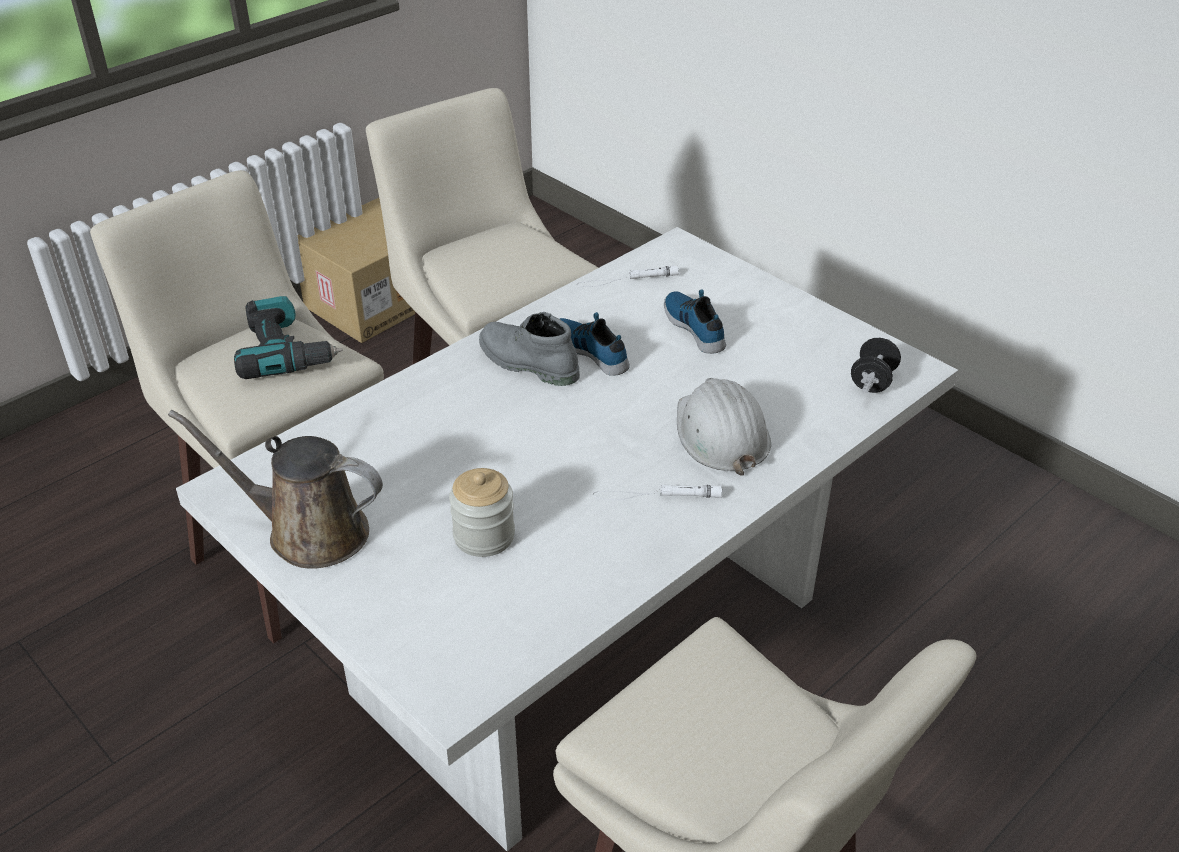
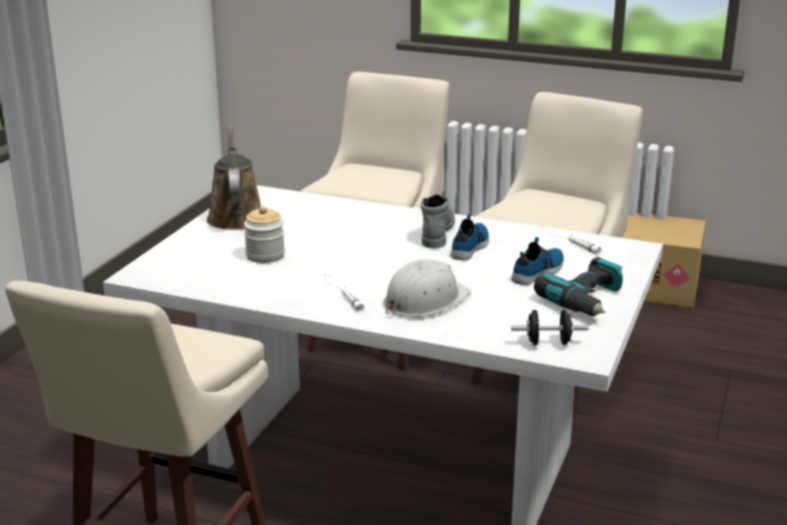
camera: 65 degrees right, 15 degrees down
(286, 352) = (383, 179): power drill -> power drill (587, 301)

